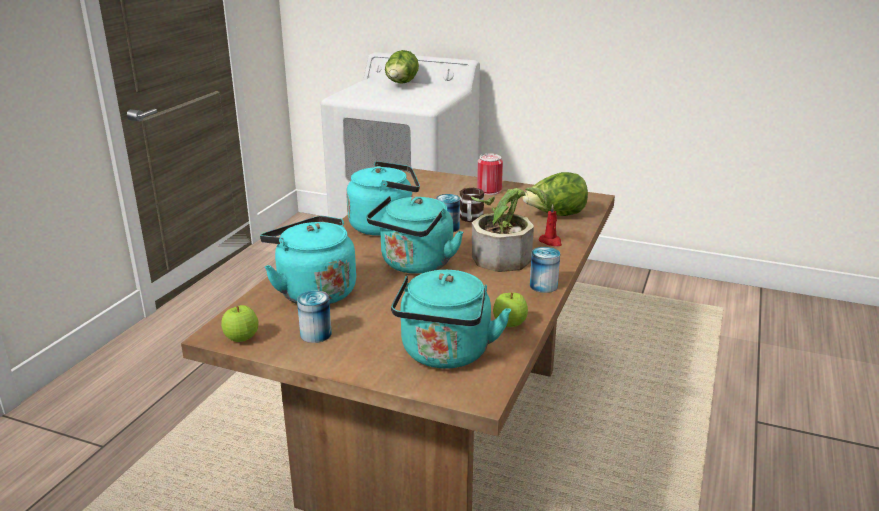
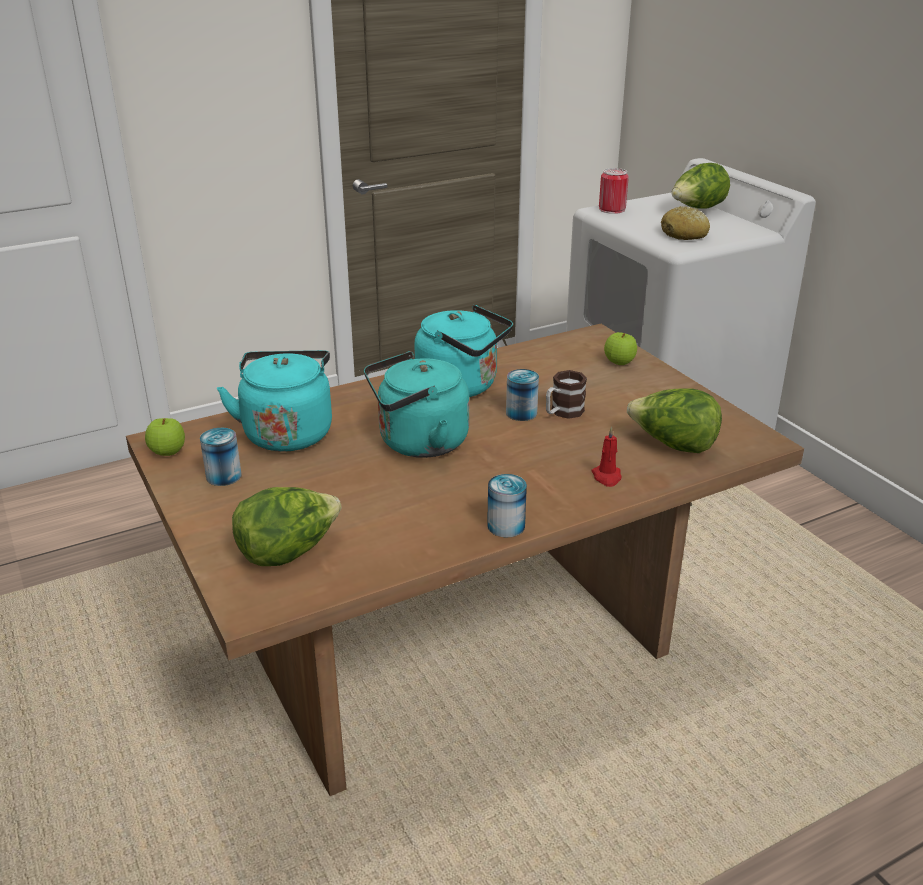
camera: 40 degrees right, 5 degrees up
(418, 98) = (684, 234): none -> bread
(445, 355) = (288, 552): turquoise kettle -> lettuce
(489, 190) = (646, 383): can -> can (612, 209)
(505, 254) = (528, 470): potted plant -> none
(509, 324) = (398, 551): apple -> apple (619, 363)

